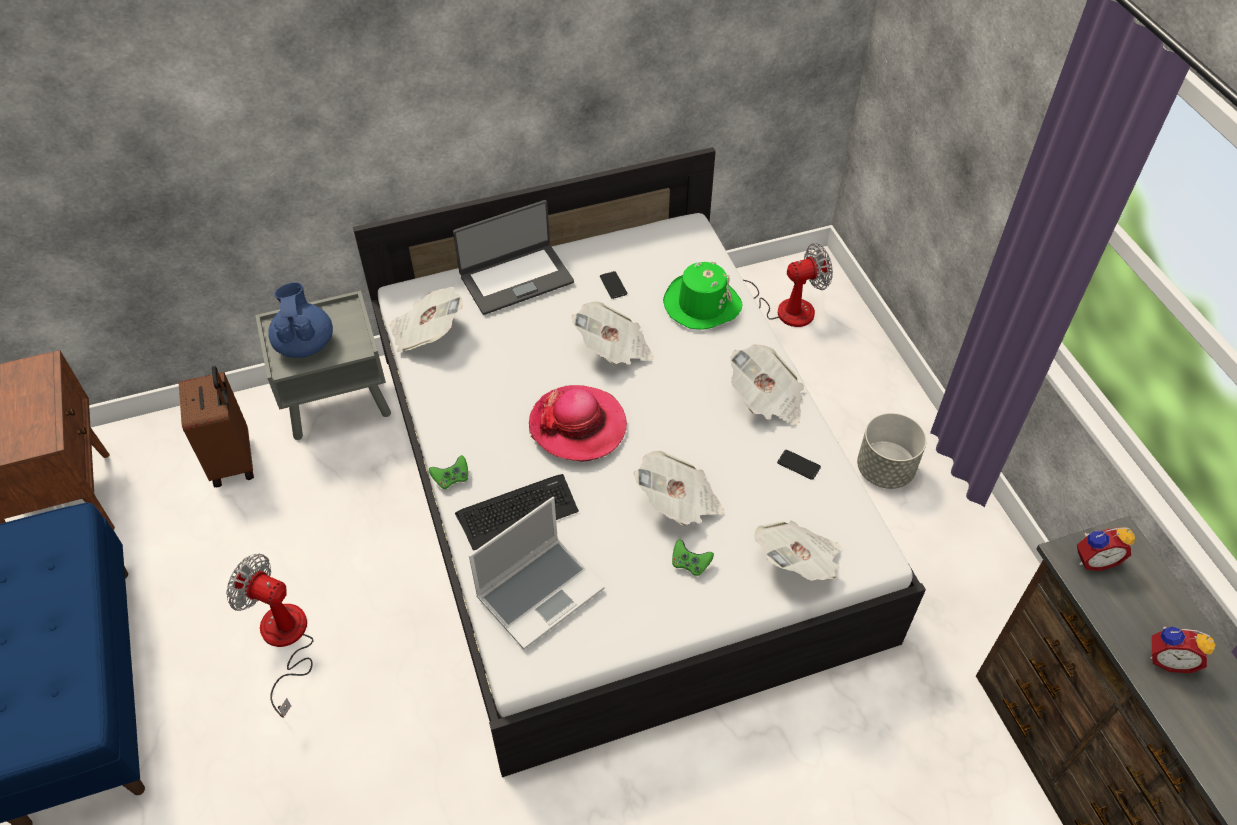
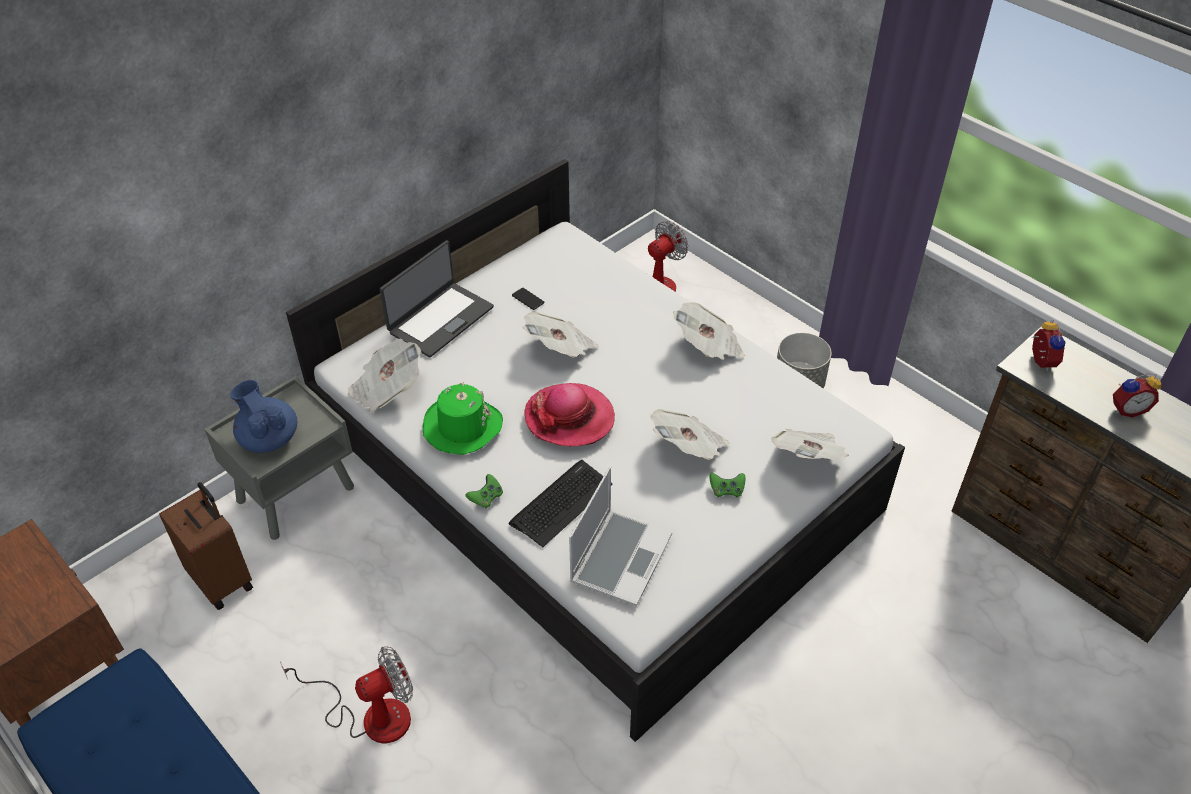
camera: 25 degrees left, 5 degrees down
(285, 642) = (371, 715): fan -> fan turned 150 degrees clockwise
(701, 304) = (611, 291): green hat -> green hat (462, 427)
(798, 465) = (764, 387): phone -> none
(1094, 559) = (1039, 361): alarm clock -> alarm clock turned 60 degrees counterclockwise

